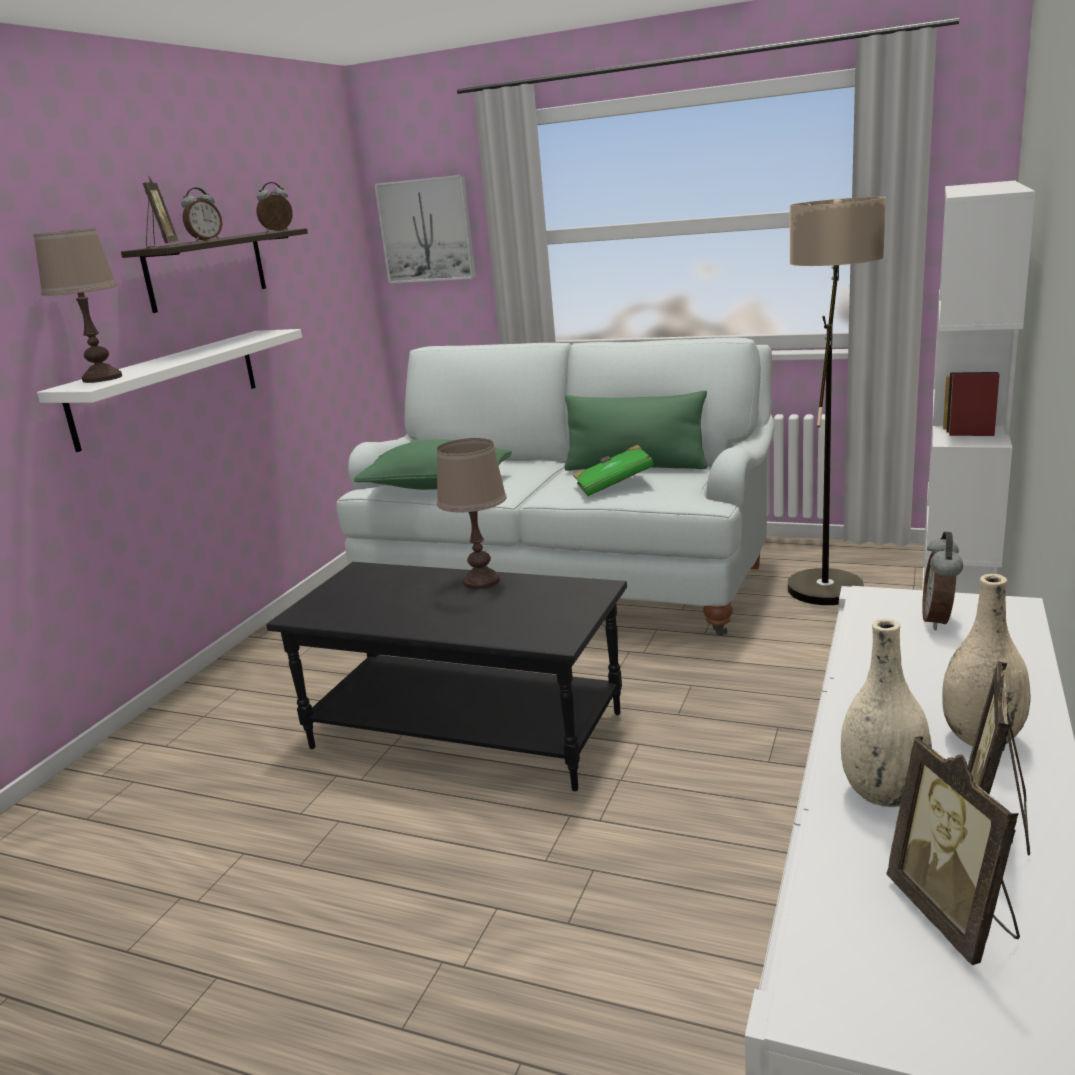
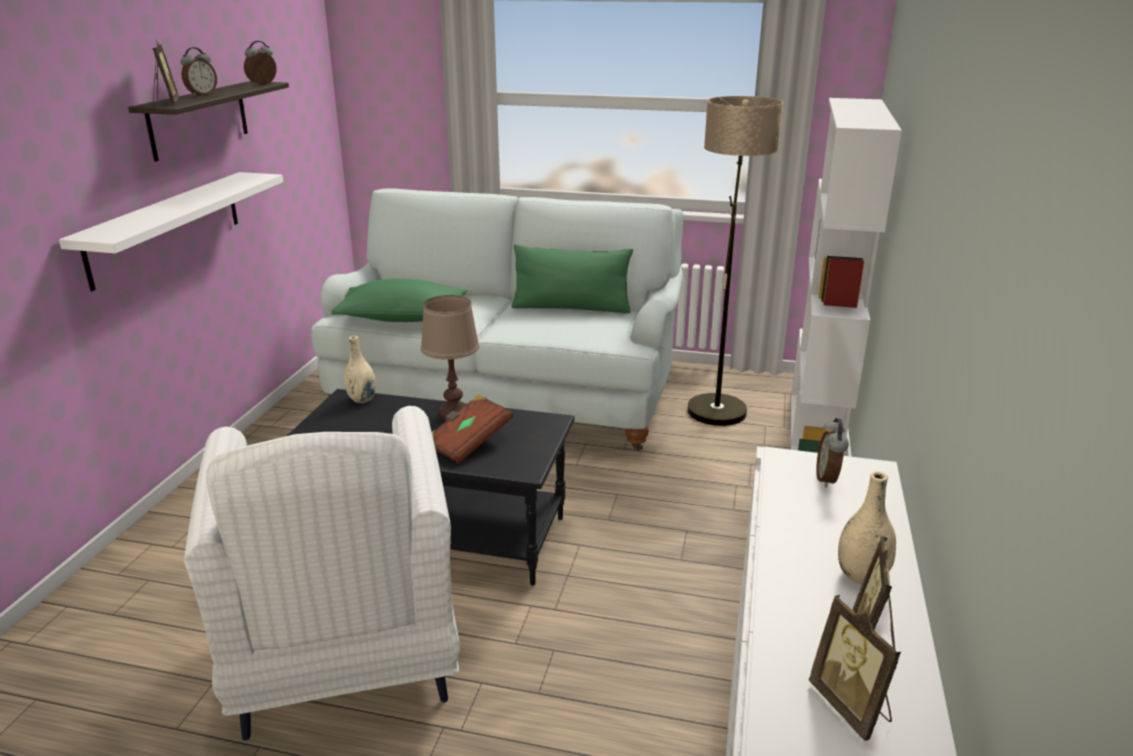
camera: 10 degrees left, 5 degrees up
(102, 378) = (117, 227): brown table lamp -> none
(335, 881) = (346, 664): none -> white armchair
(427, 230) = (387, 80): picture -> none
(492, 612) = (468, 442): none -> brown book
(613, 486) = (555, 326): green book -> none
(883, 793) = (801, 619): beige vase -> beige vase (362, 399)

